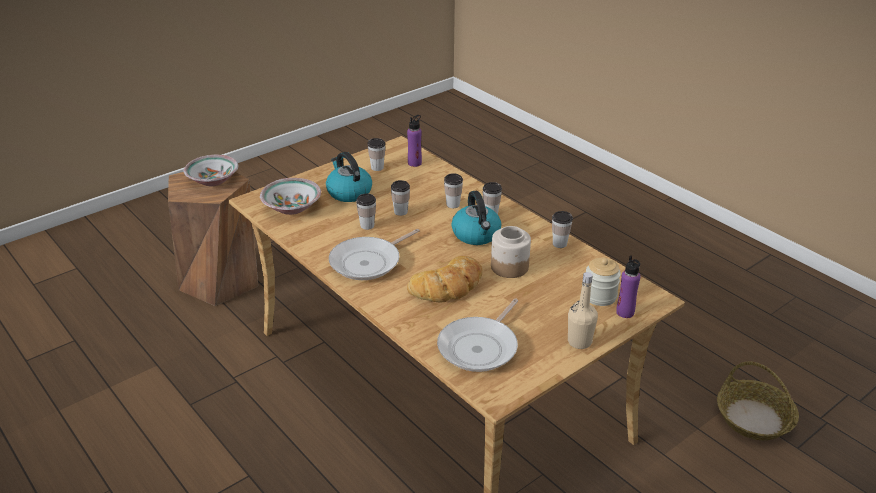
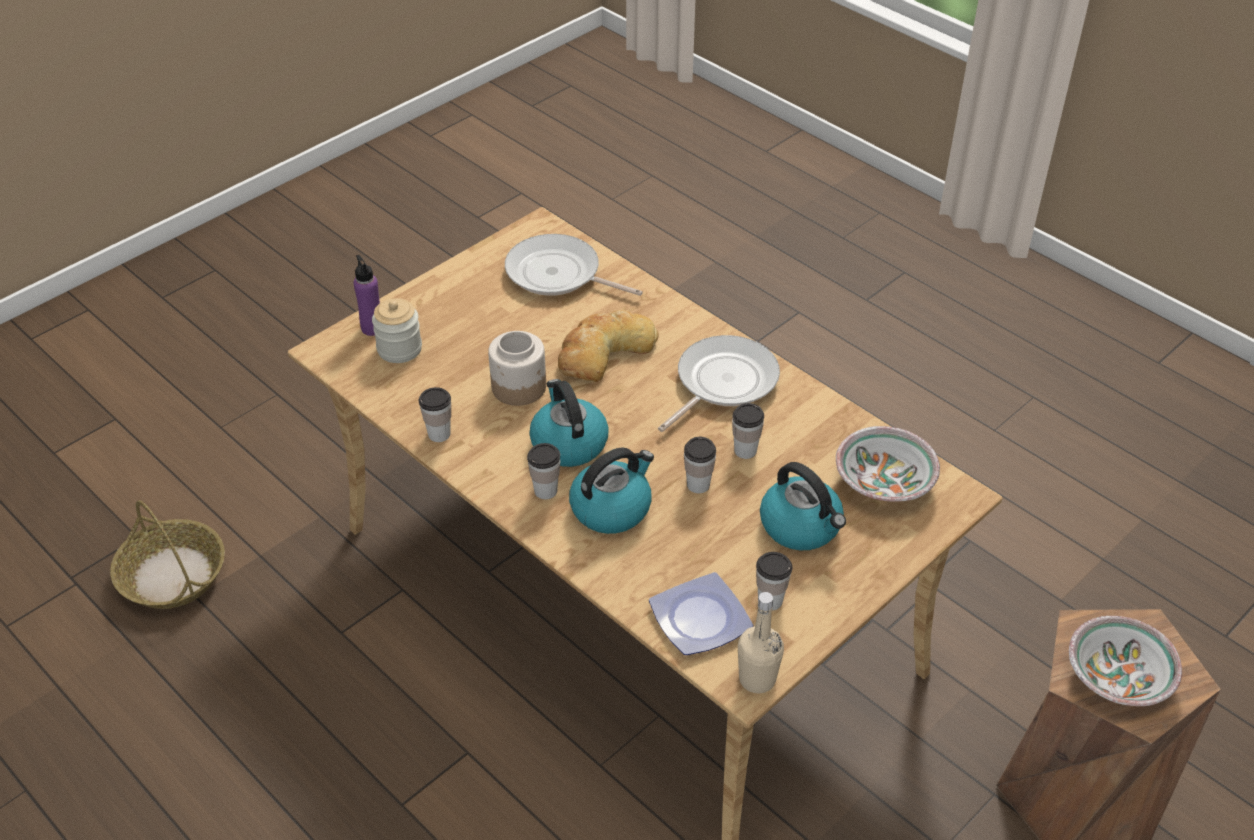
camera: 175 degrees right, 10 degrees up
(414, 163) = (699, 620): purple bottle -> plate
(453, 204) = (611, 508): cup -> kettle
(480, 347) = (558, 274): frying pan -> frying pan turned 90 degrees counterclockwise
(579, 342) = (439, 287): beige bottle -> beige bottle (757, 679)

